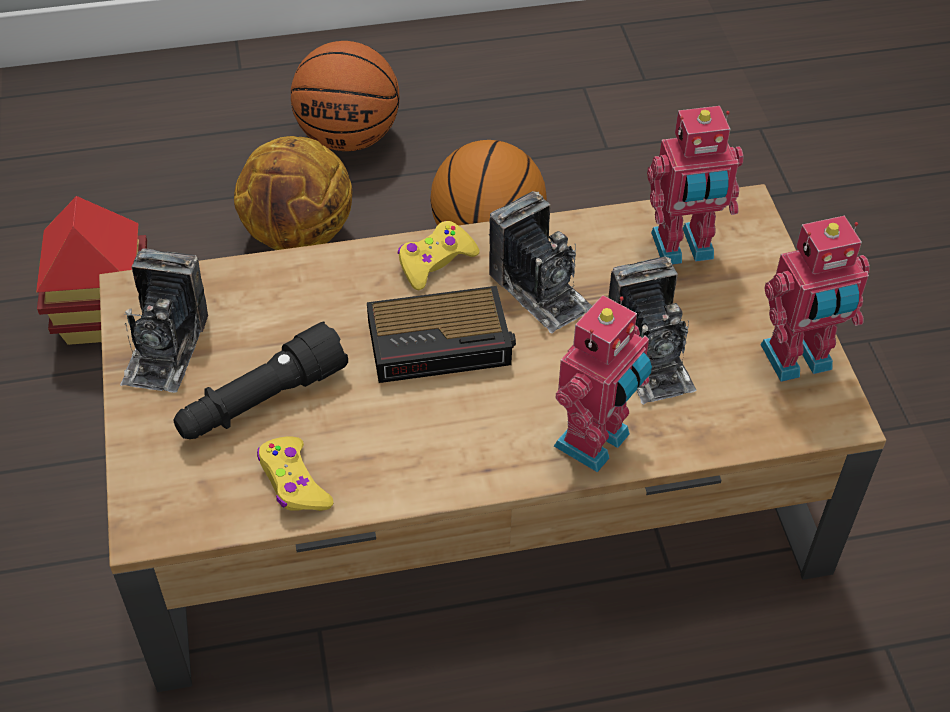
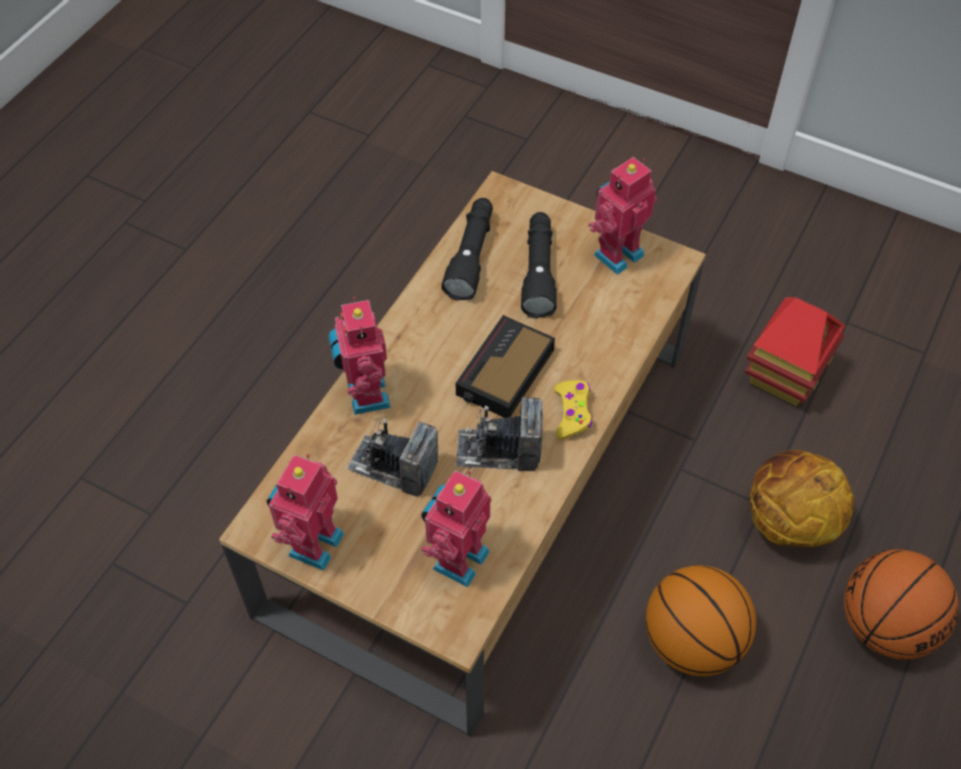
camera: 130 degrees right, 5 degrees up
(166, 348) = (616, 253): camera -> toy robot
(294, 482) = (471, 256): yellow game controller -> black flashlight

